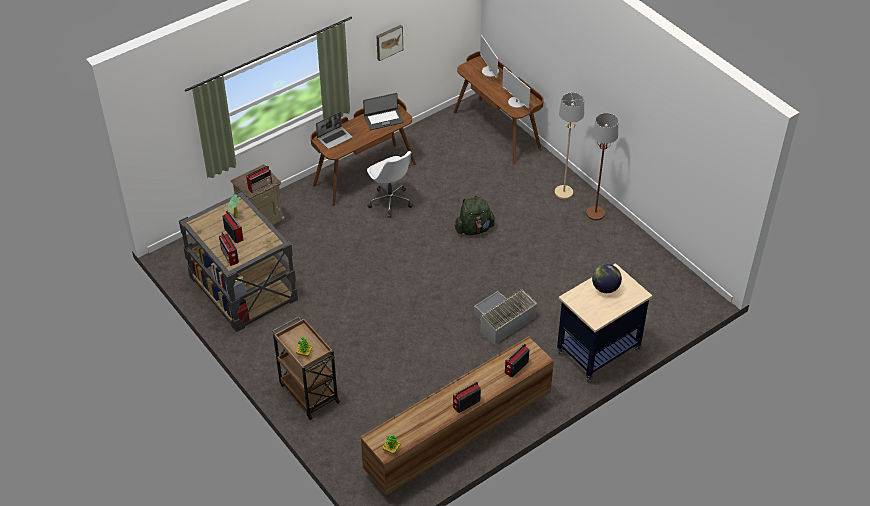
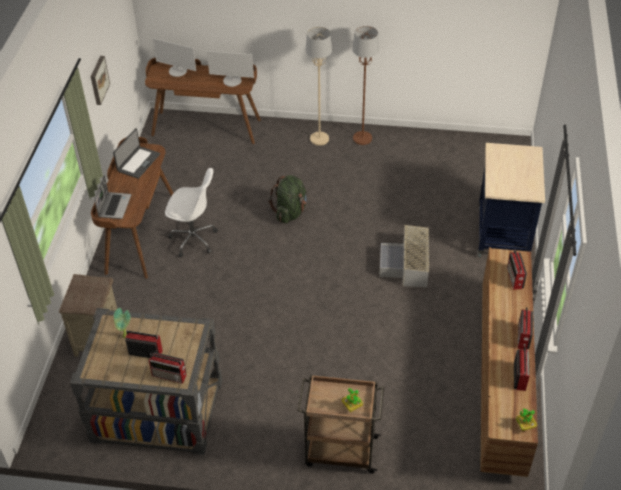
camera: 45 degrees left, 0 degrees up
(260, 186) = (97, 295): radio -> radio (520, 376)
(605, 288) = (506, 165): globe -> none

